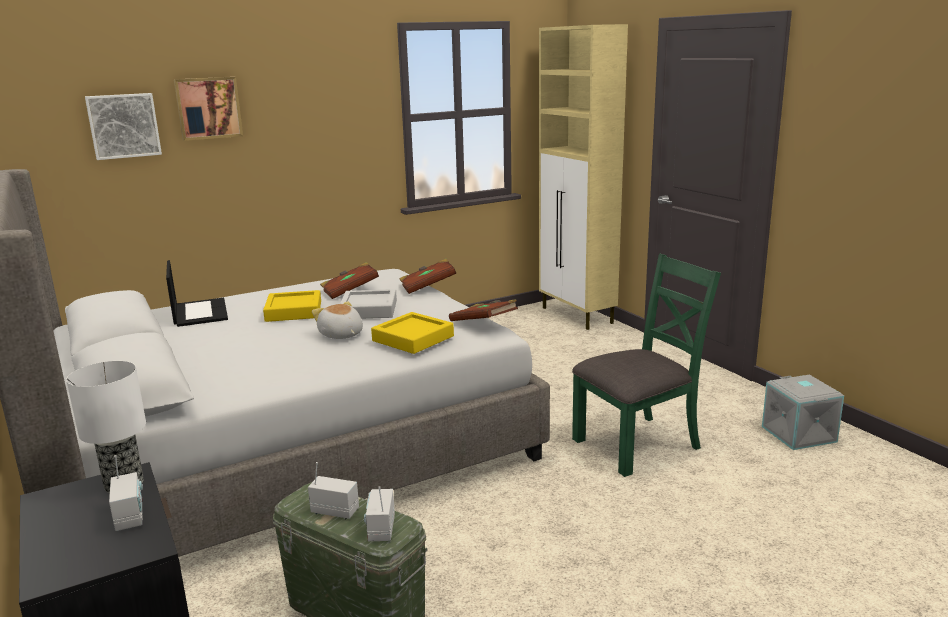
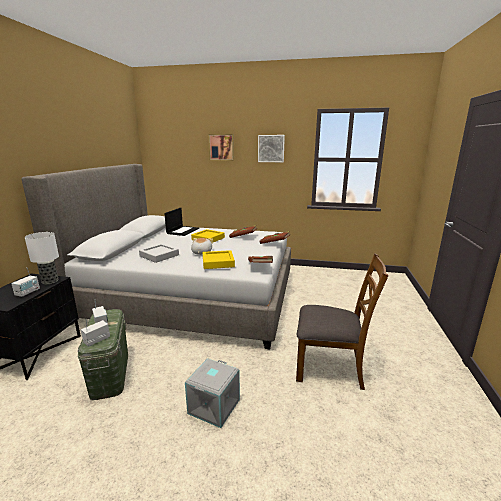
camera: 40 degrees right, 0 degrees up
(123, 126) = (189, 152): picture -> picture (271, 148)
(368, 310) = (232, 246): grey tray -> grey tray (159, 255)
(577, 316) = (398, 285): beige cabinet -> none
(638, 443) = (330, 367): green chair -> brown chair
(800, 434) = (454, 420): grey storage box -> grey storage box (214, 407)

